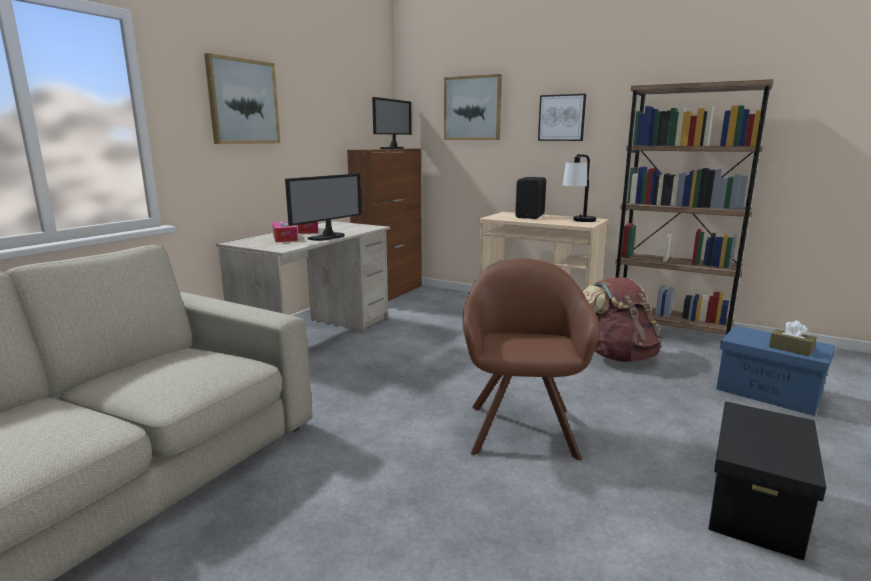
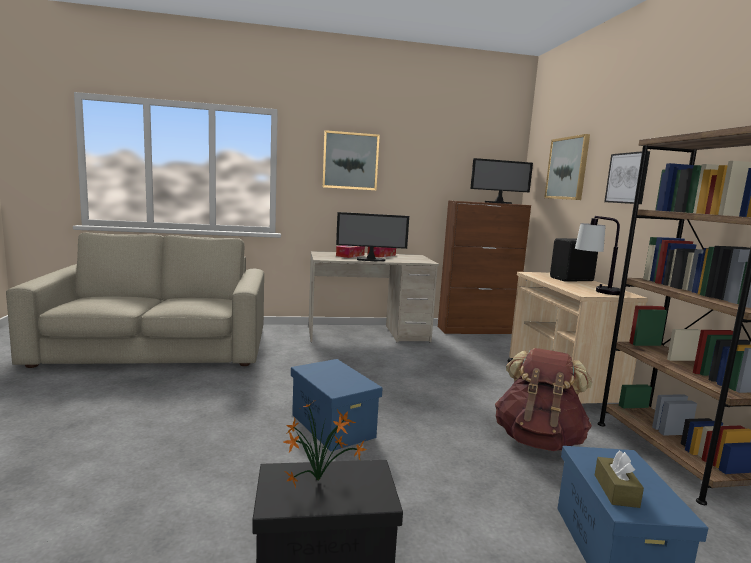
camera: 50 degrees right, 5 degrees down
(522, 426) = (333, 426): brown armchair -> blue storage box
(759, 438) = (320, 480): none -> potted plant

